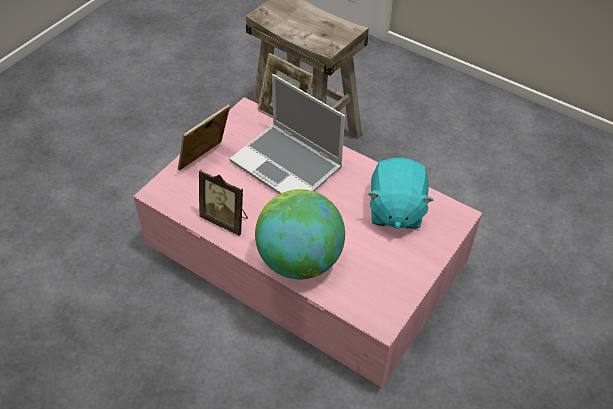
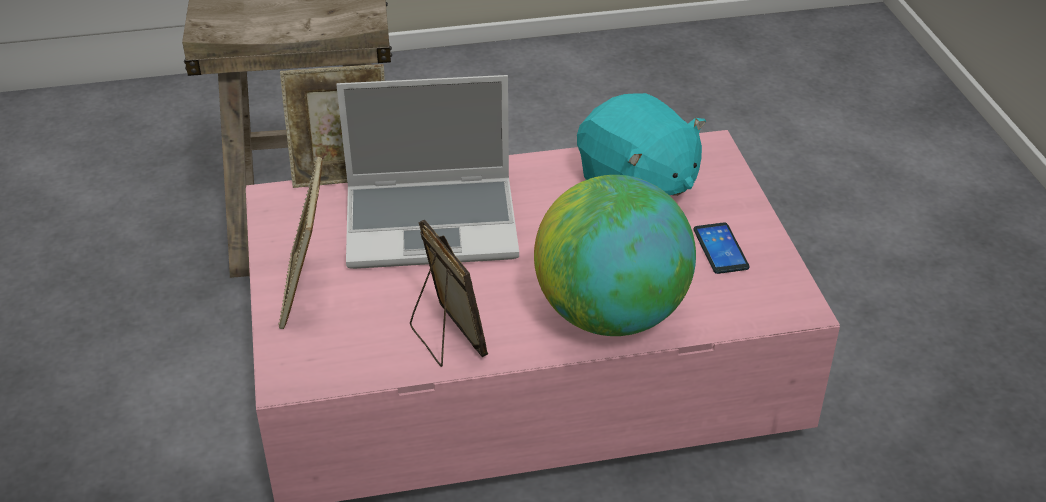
camera: 45 degrees left, 10 degrees down
(226, 220) = (445, 339): picture frame -> picture frame turned 105 degrees counterclockwise
(388, 268) = (720, 249): none -> phone

